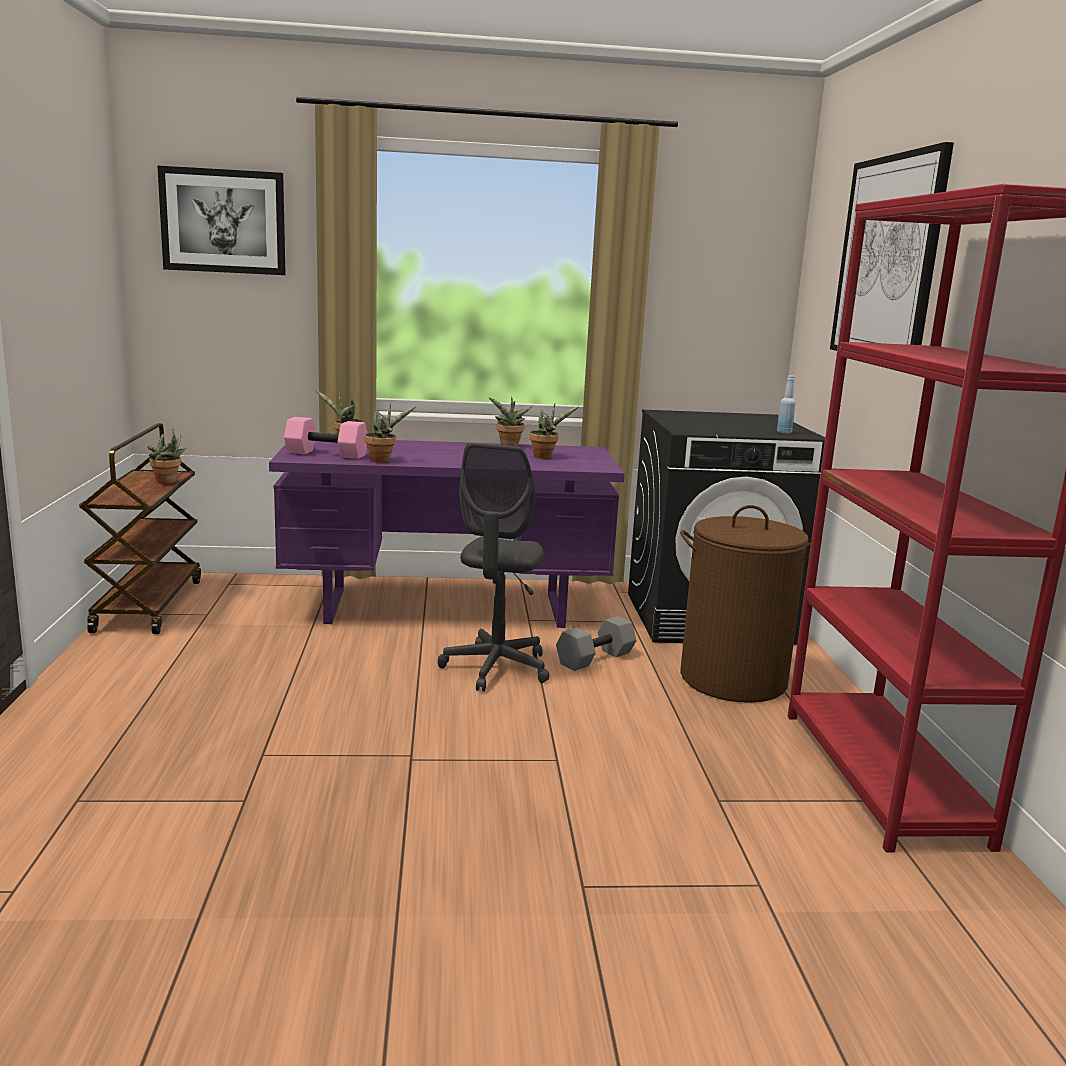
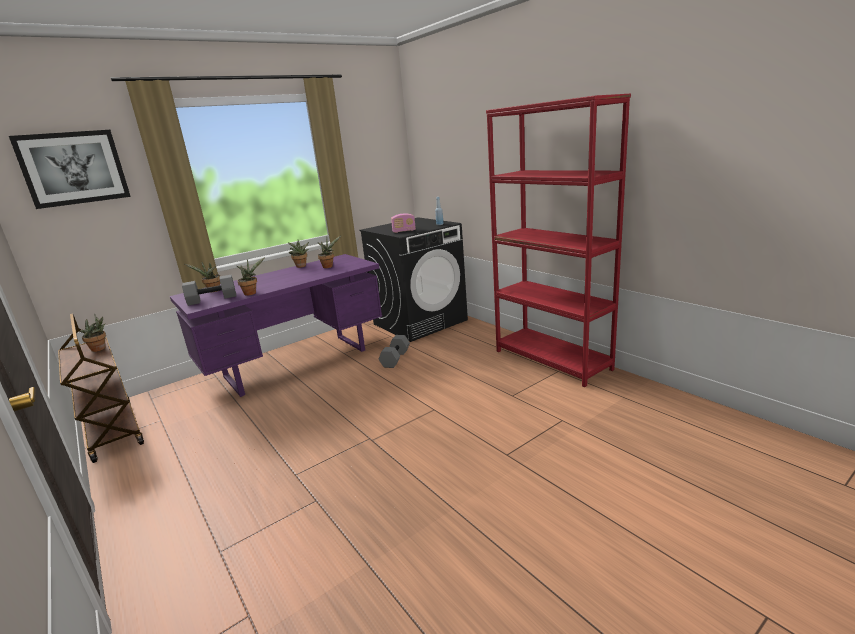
camera: 30 degrees left, 5 degrees up
(325, 454) = (212, 299): pink dumbbell -> grey dumbbell
(496, 668) = (357, 381): grey office chair -> none
(701, 427) = (404, 231): none -> radio
(733, 679) = (460, 344): brown laundry basket -> none
(887, 259) = (473, 133): picture -> none

